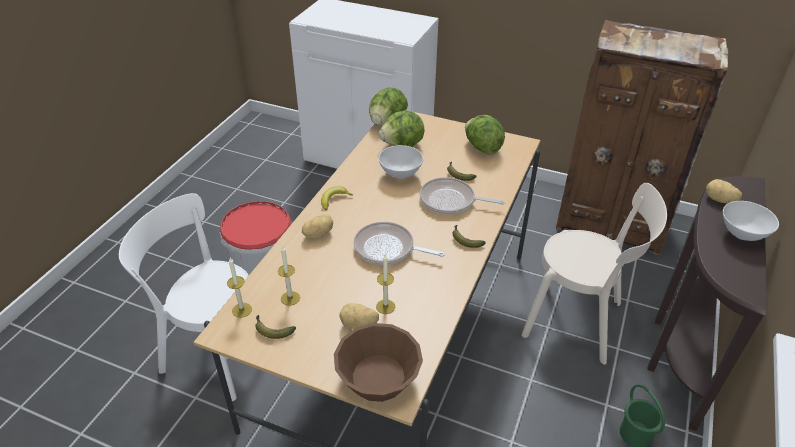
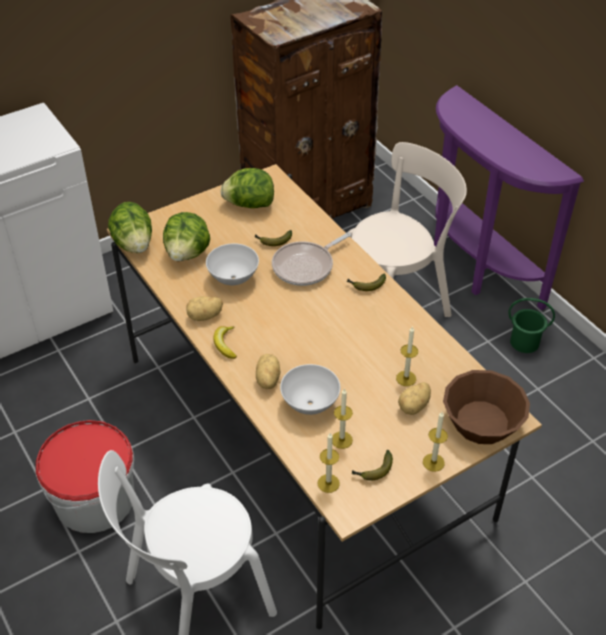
camera: 55 degrees left, 5 degrees up
(307, 363) = (433, 462): none -> candle
(387, 249) = (333, 341): frying pan -> none
(677, 352) = (473, 267): brown console table -> purple console table
(719, 200) = (461, 121): potato -> potato (205, 316)
(741, 235) = (505, 137): white bowl -> white bowl (310, 405)

